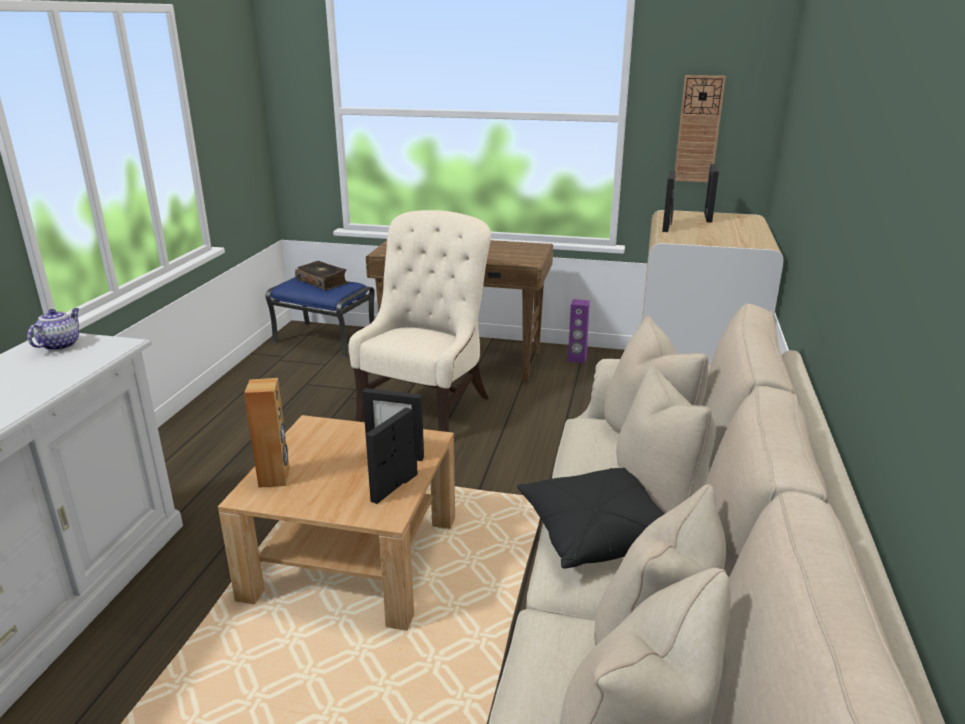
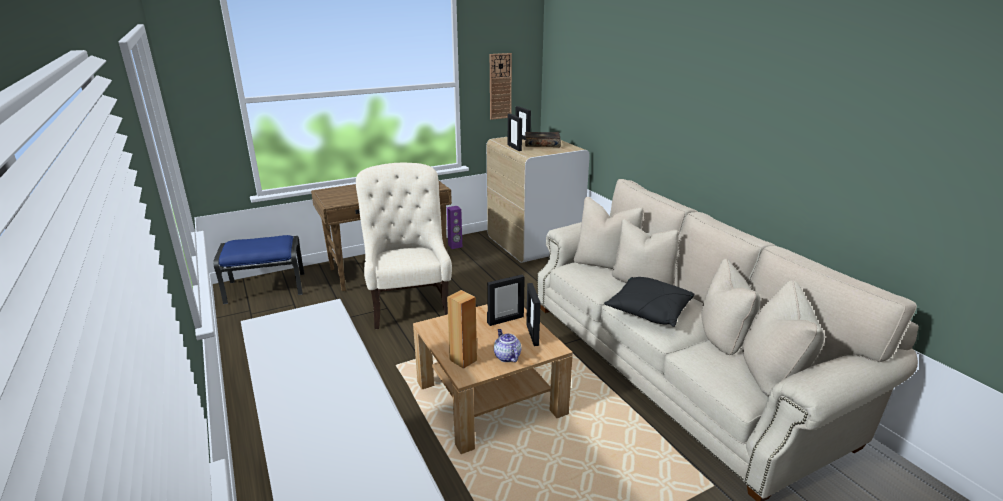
camera: 40 degrees left, 0 degrees up
(60, 345) = (281, 325): teapot -> teapot (506, 356)
(322, 281) = (258, 241): book -> book (542, 144)

